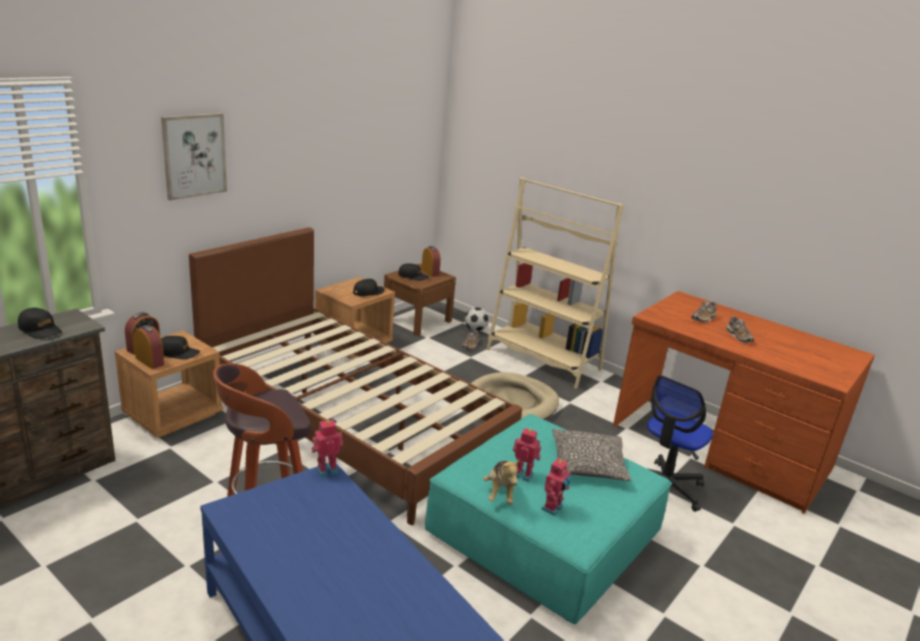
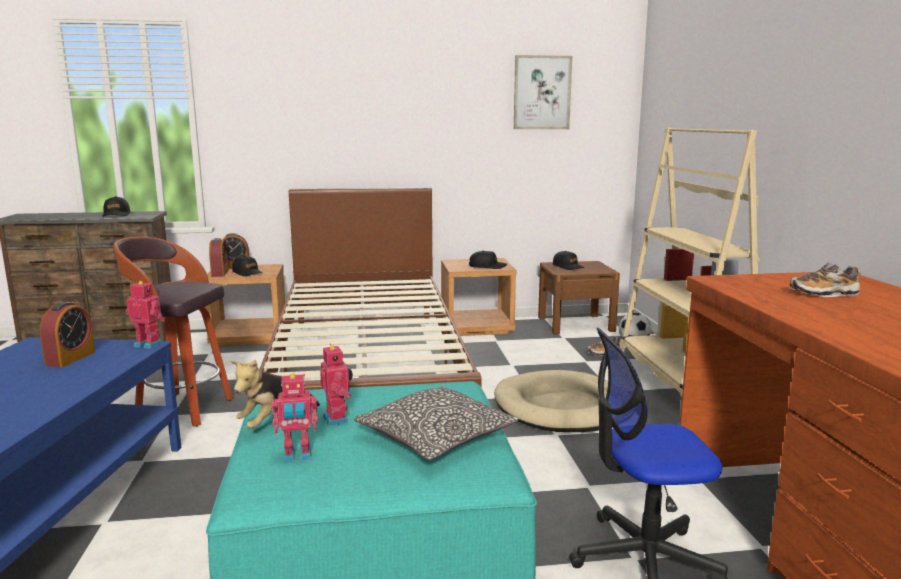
camera: 45 degrees right, 10 degrees down
(194, 155) = (299, 97): picture -> picture (542, 92)
(430, 272) = (595, 266): alarm clock -> alarm clock (70, 358)
(739, 337) = (853, 316): shoe -> none

